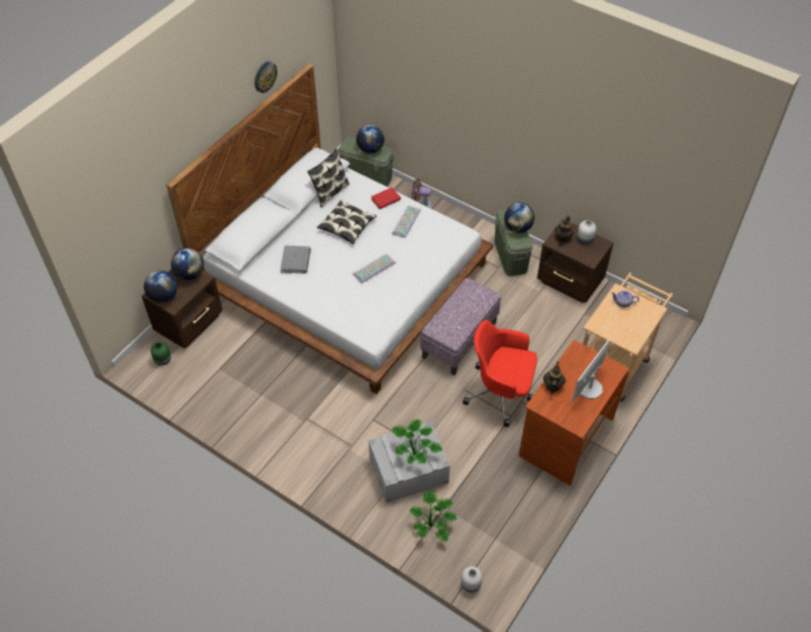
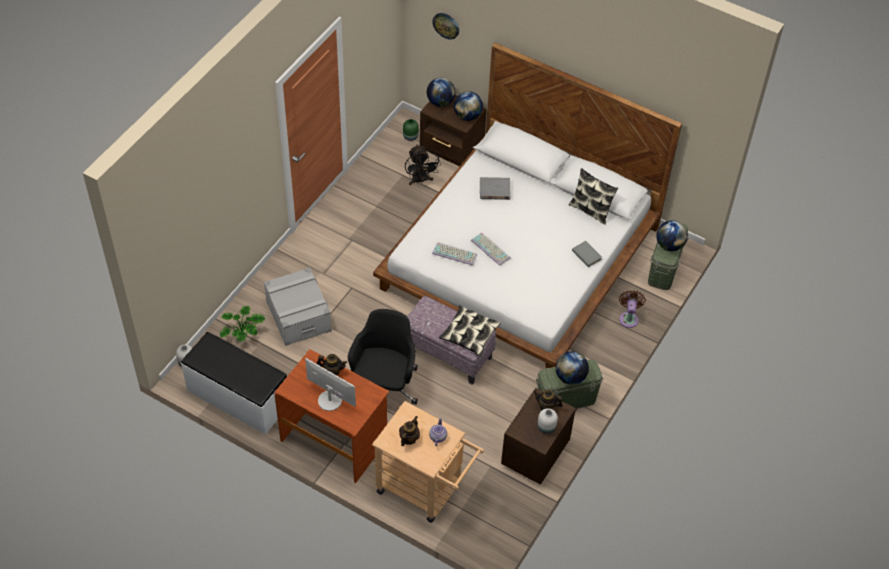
camera: 85 degrees right, 0 degrees up
(230, 353) = (420, 180): none -> black fan
(265, 76) = (630, 80): wall clock -> wall clock (446, 25)
(347, 226) = (545, 226): pillow -> pillow (469, 334)
(385, 199) = (586, 255): red book -> grey book
(405, 221) = (558, 272): keyboard -> keyboard (455, 253)
(415, 452) = (297, 301): potted plant -> none
(500, 393) = (384, 387): red office chair -> black office chair
(518, 528) = (238, 398): none -> white bench
(627, 325) = (409, 438): none -> teapot

